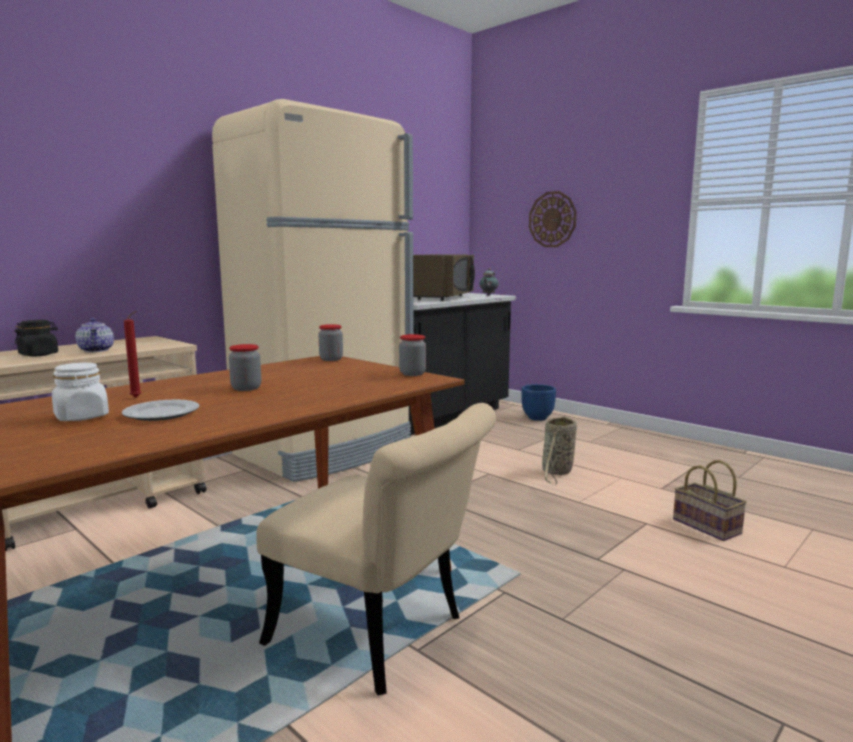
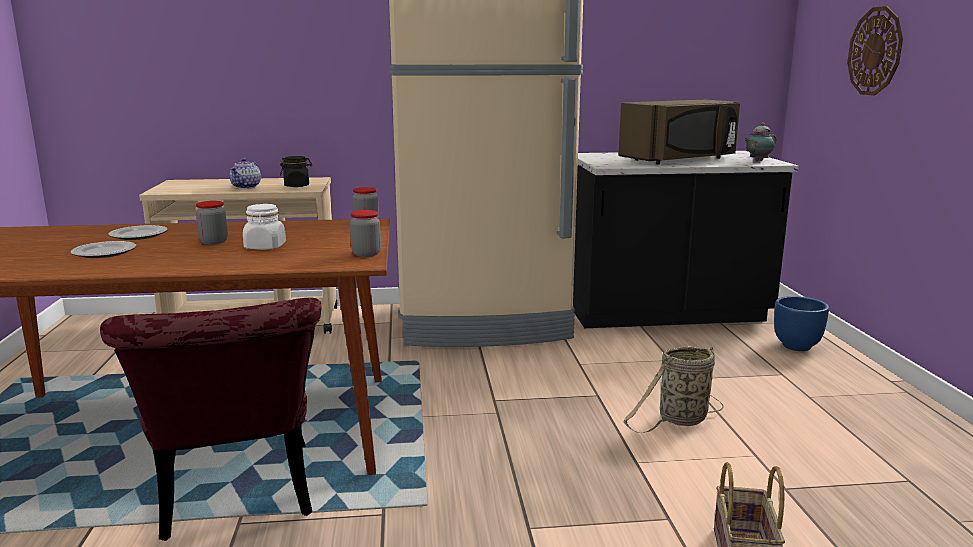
camera: 40 degrees right, 5 degrees up
(39, 354) = (205, 186): black jar -> black jar (297, 185)
(82, 417) = (69, 245): white jar -> white jar (265, 247)
(137, 397) = (139, 235): red candle -> plate
(382, 636) = (238, 500): beige chair -> red chair

